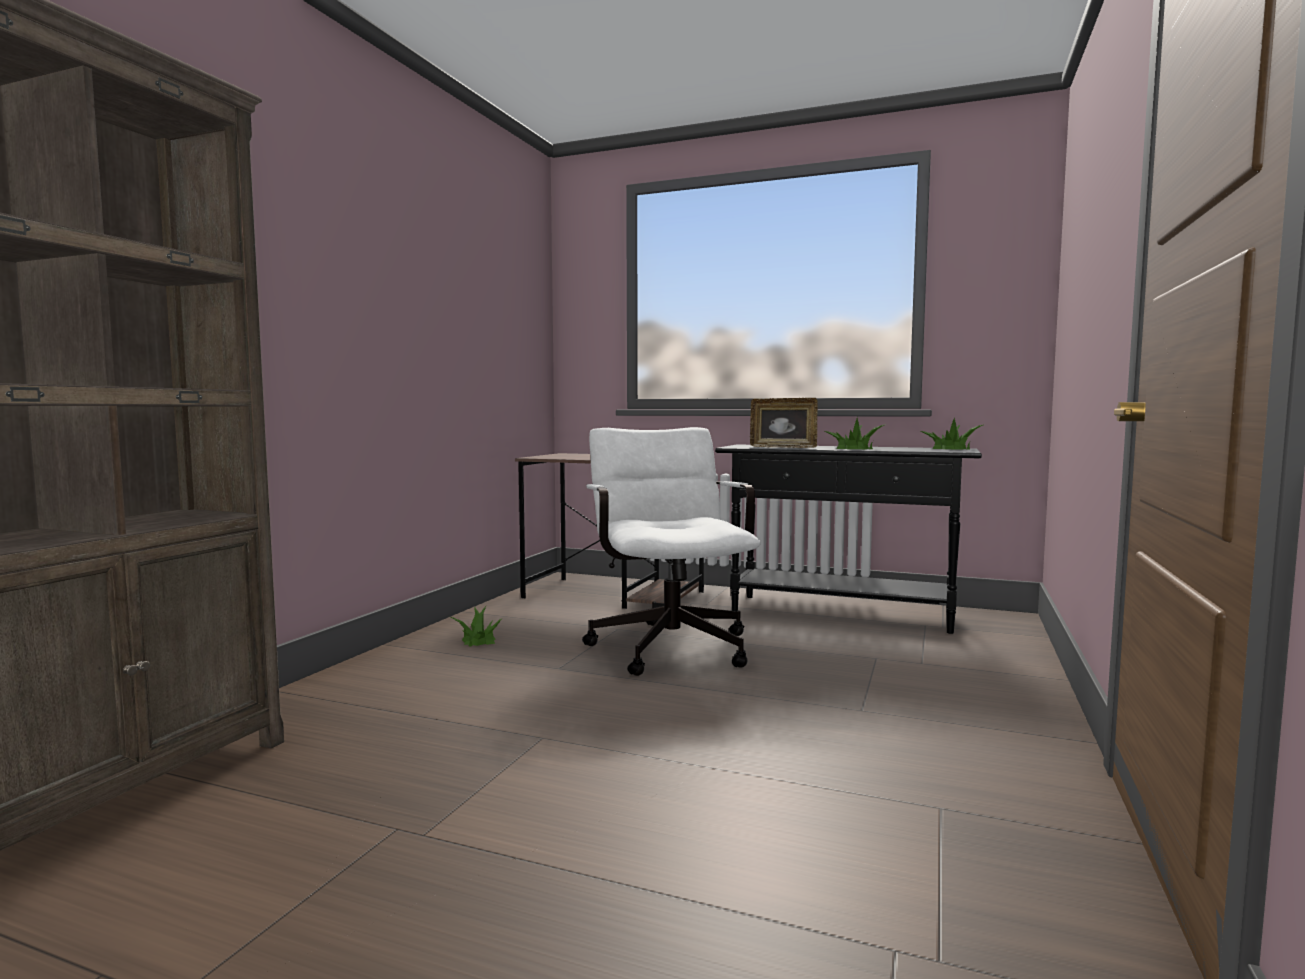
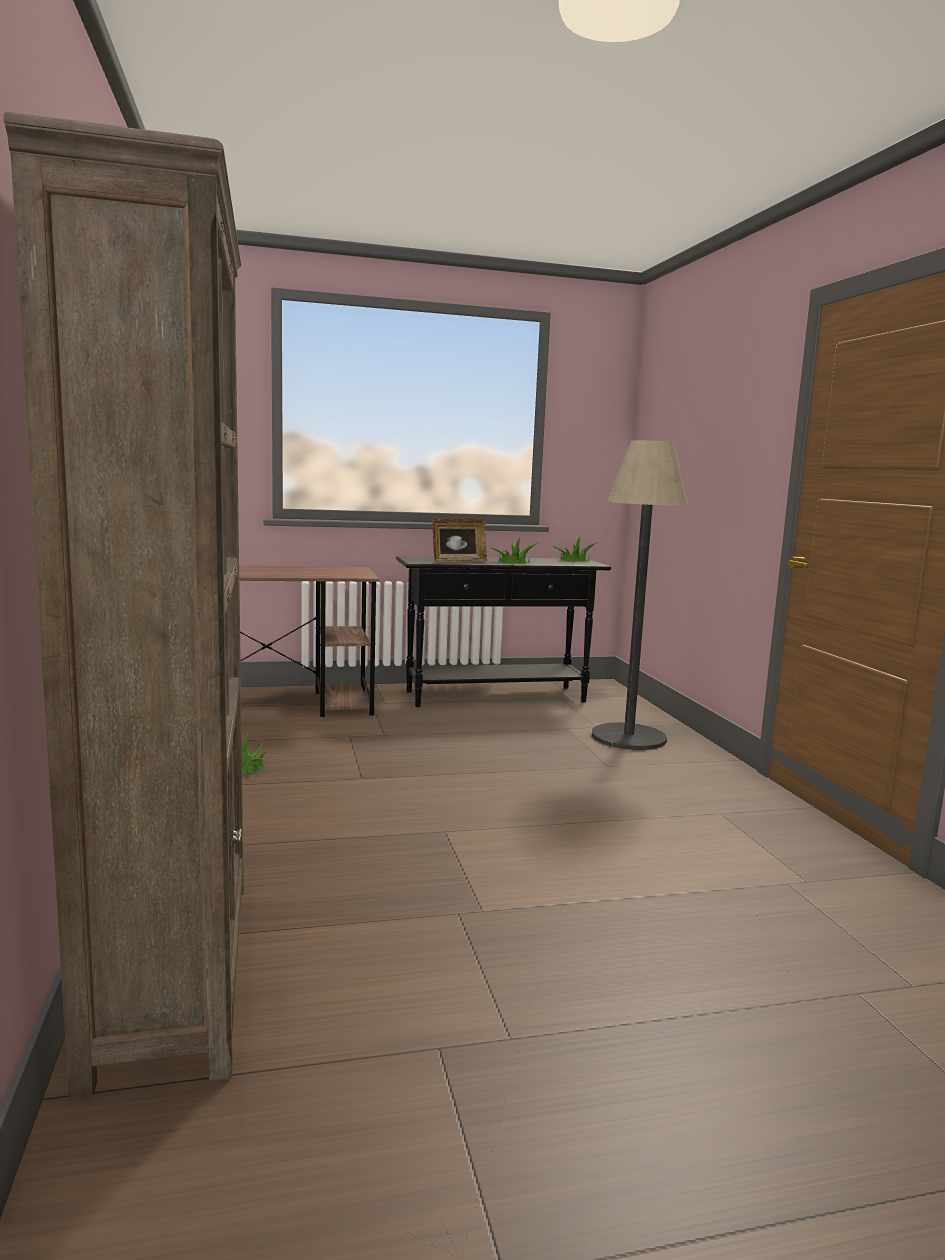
camera: 35 degrees left, 5 degrees up
(668, 643) = (411, 742): white office chair -> none
(949, 682) = (628, 737): none -> floor lamp

